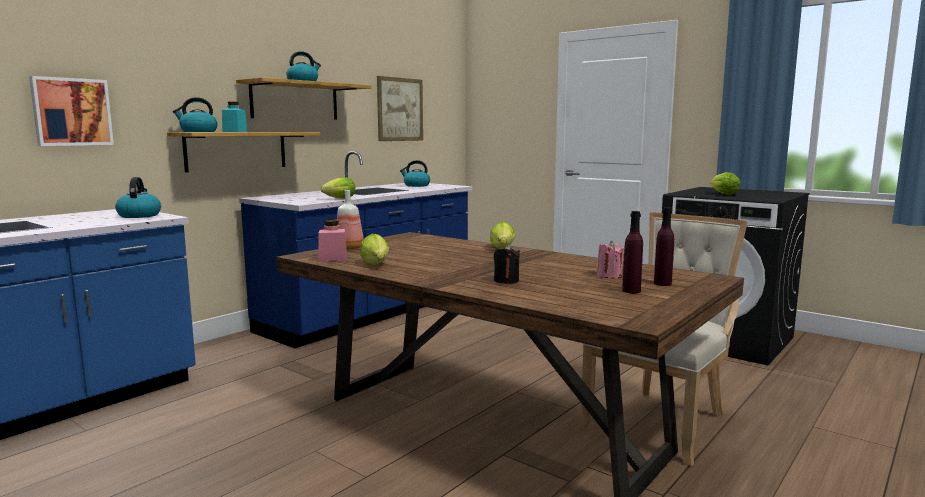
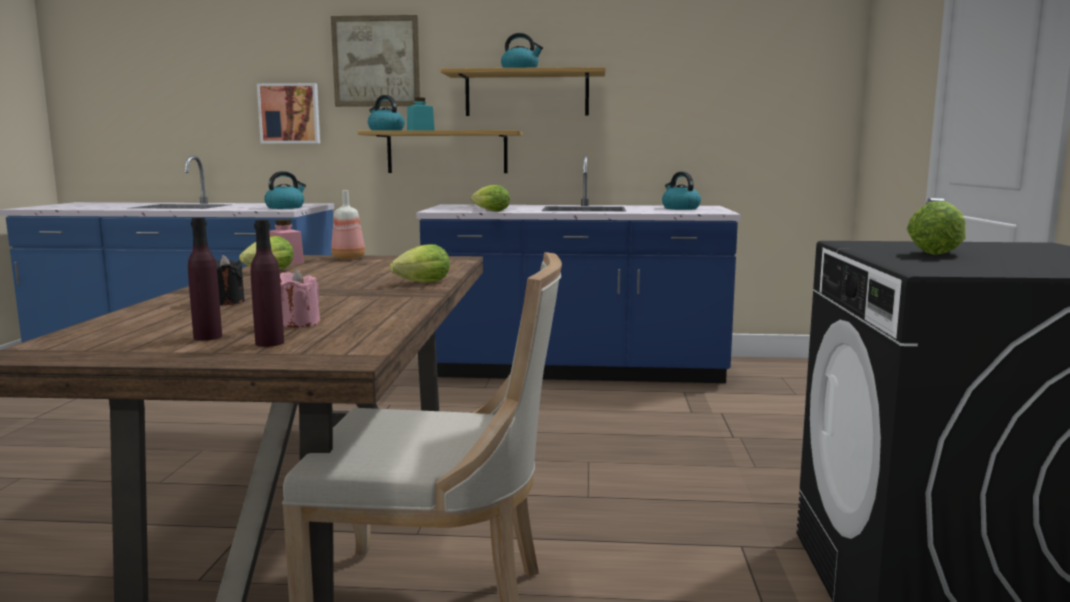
camera: 55 degrees right, 0 degrees up
(400, 109) = (707, 99): picture -> picture (376, 61)

